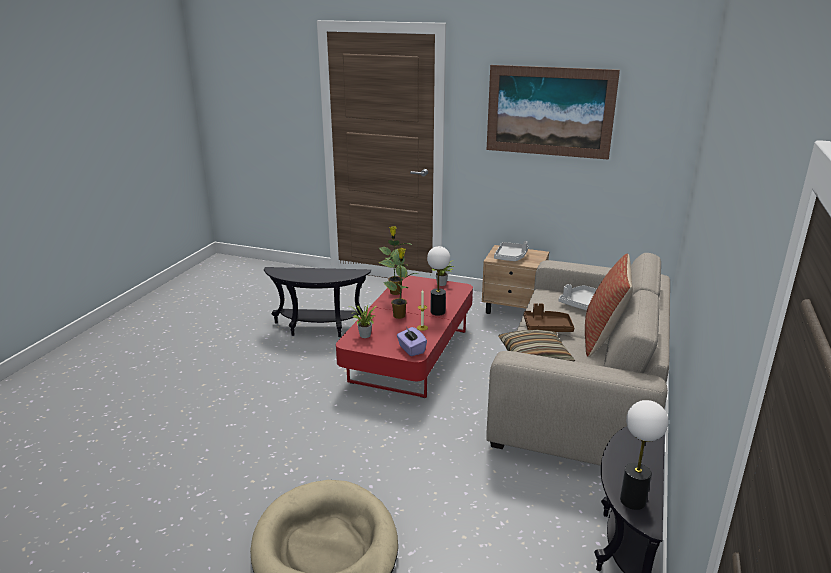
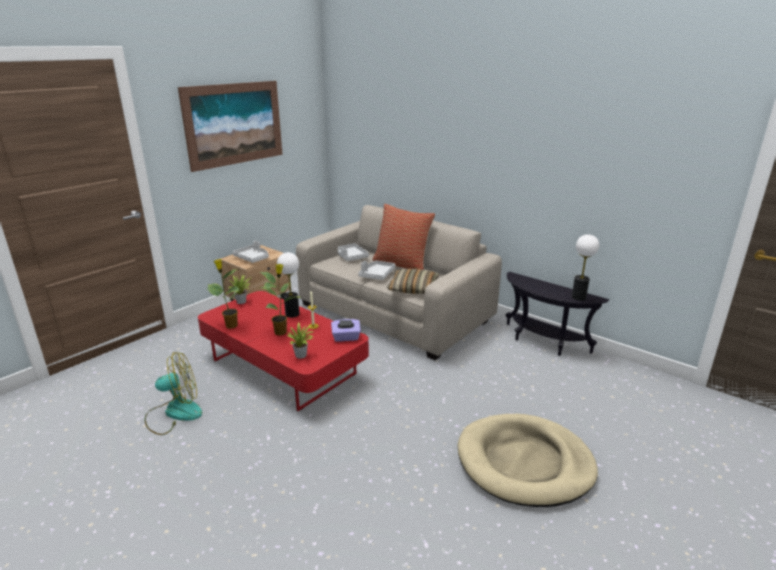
camera: 70 degrees left, 0 degrees up
(318, 329) = (174, 413): black side table -> fan
(547, 327) = (377, 275): brown tray -> grey tray

